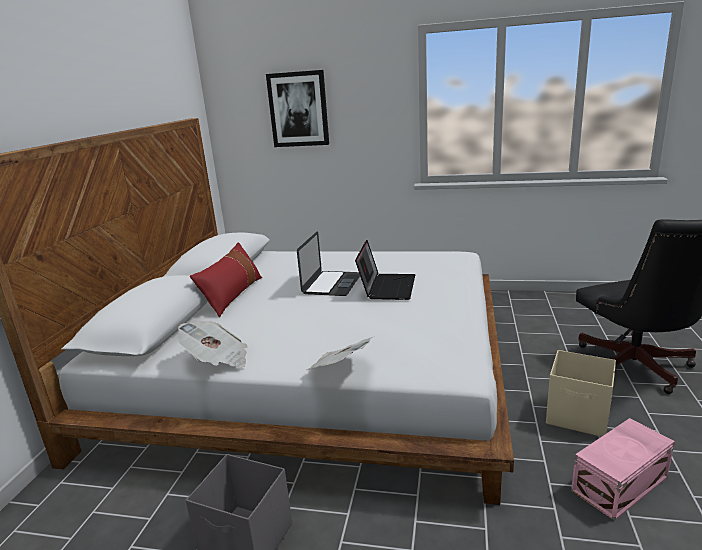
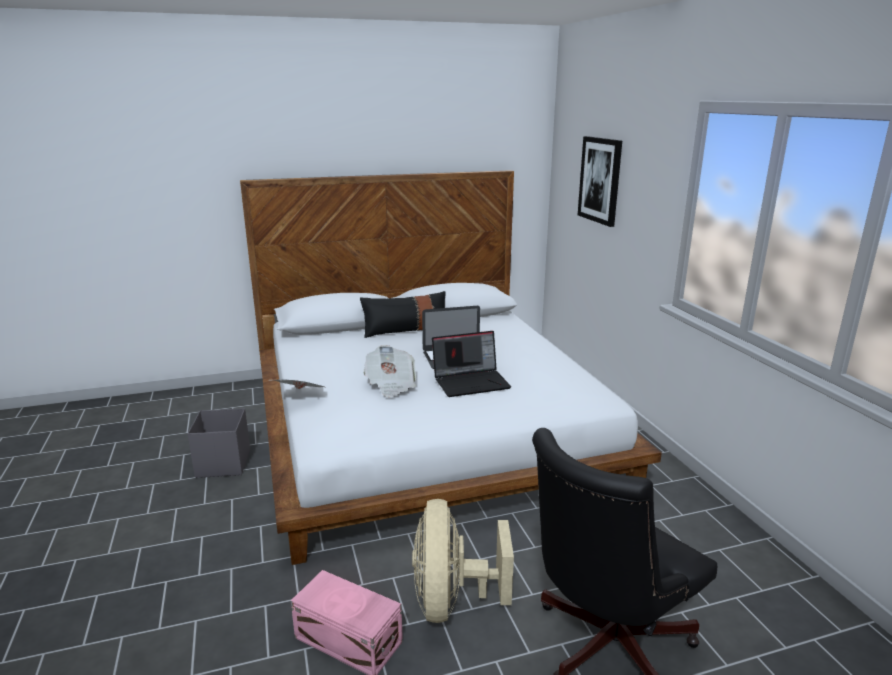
camera: 60 degrees right, 0 degrees up
(218, 360) = (299, 356): newspaper -> newspaper (390, 384)
(232, 295) = (405, 330): red pillow -> black pillow
(578, 416) = (452, 601): beige storage box -> beige fan

